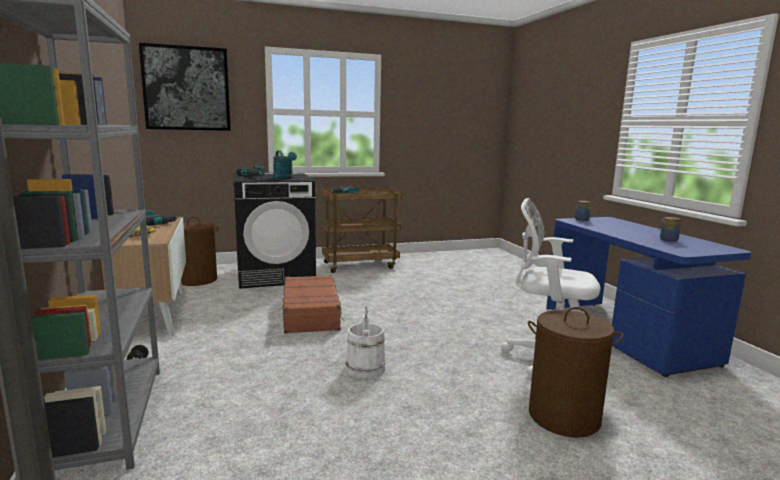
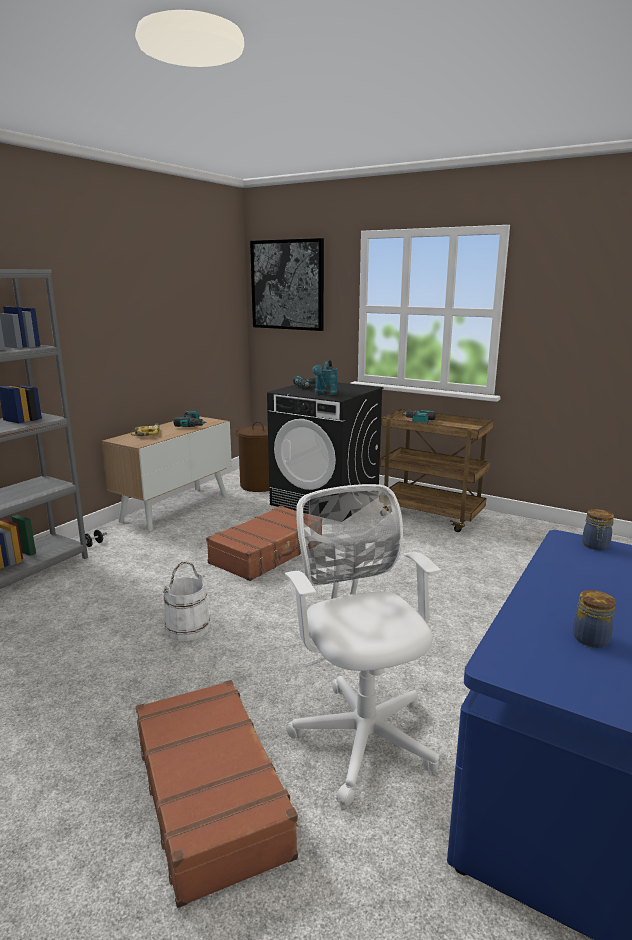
camera: 50 degrees right, 5 degrees up
(563, 417) = (212, 795): brown laundry basket -> brown suitcase

